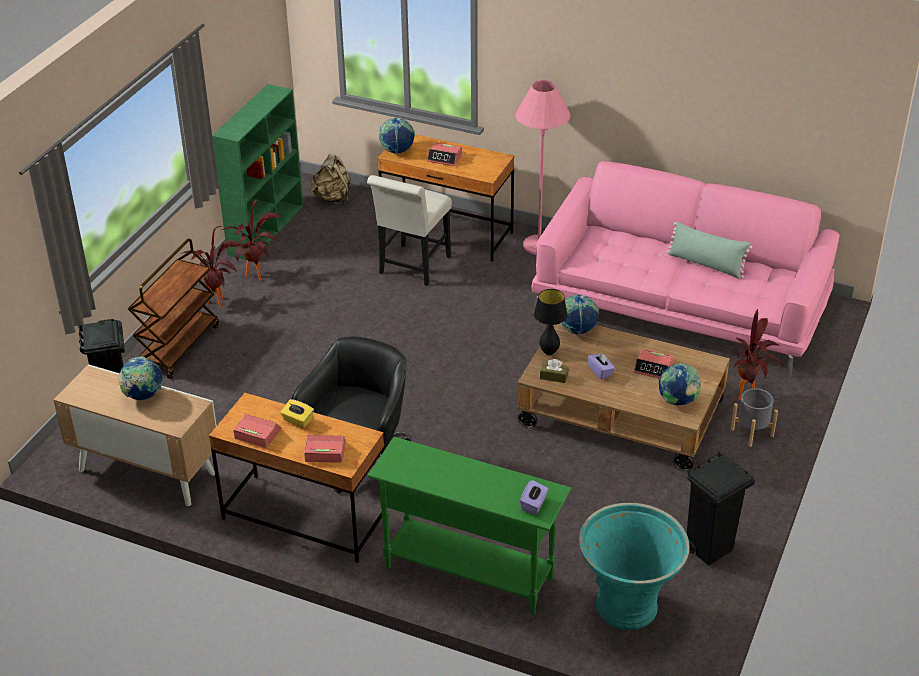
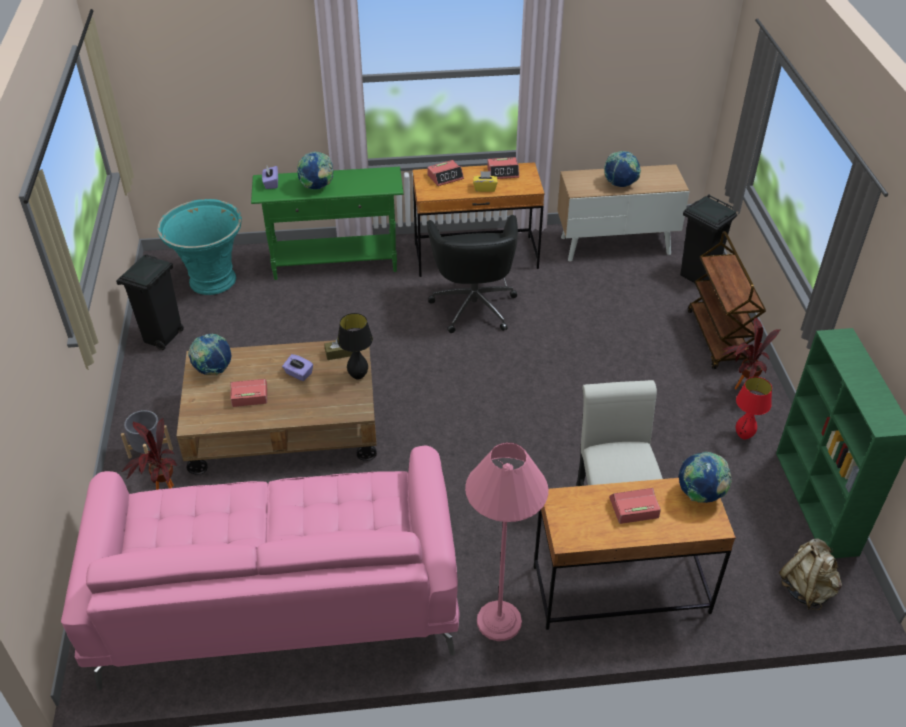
camera: 150 degrees right, 5 degrees up
(259, 278) = (743, 436): potted plant -> red table lamp
(577, 330) = (345, 409): globe -> globe (317, 187)
(706, 264) = (237, 538): green pillow -> none

